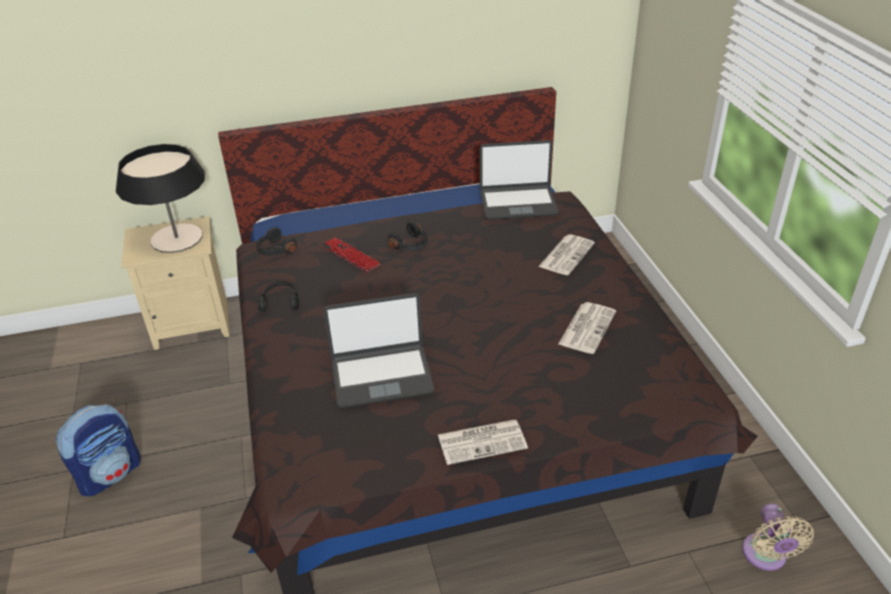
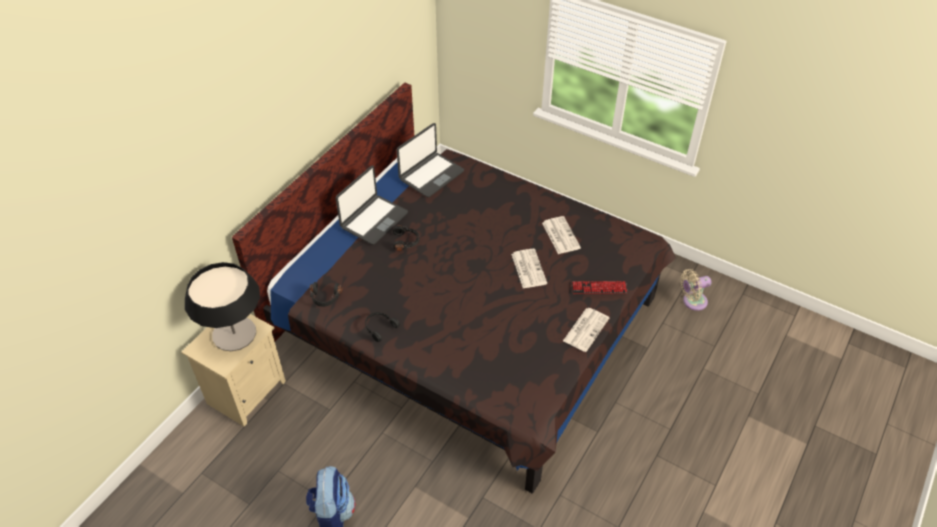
camera: 45 degrees left, 10 degrees up
(350, 256) = (380, 272): keyboard -> keyboard (599, 288)
(381, 376) = (497, 331): laptop -> laptop (373, 220)
(566, 254) = (499, 195): newspaper -> newspaper (528, 268)
(765, 556) = (692, 301): beige fan -> beige fan turned 120 degrees clockwise

